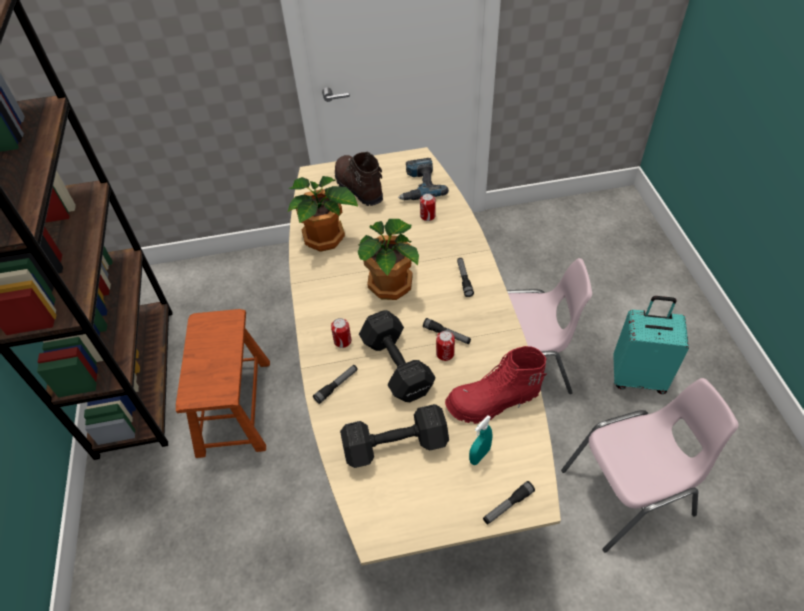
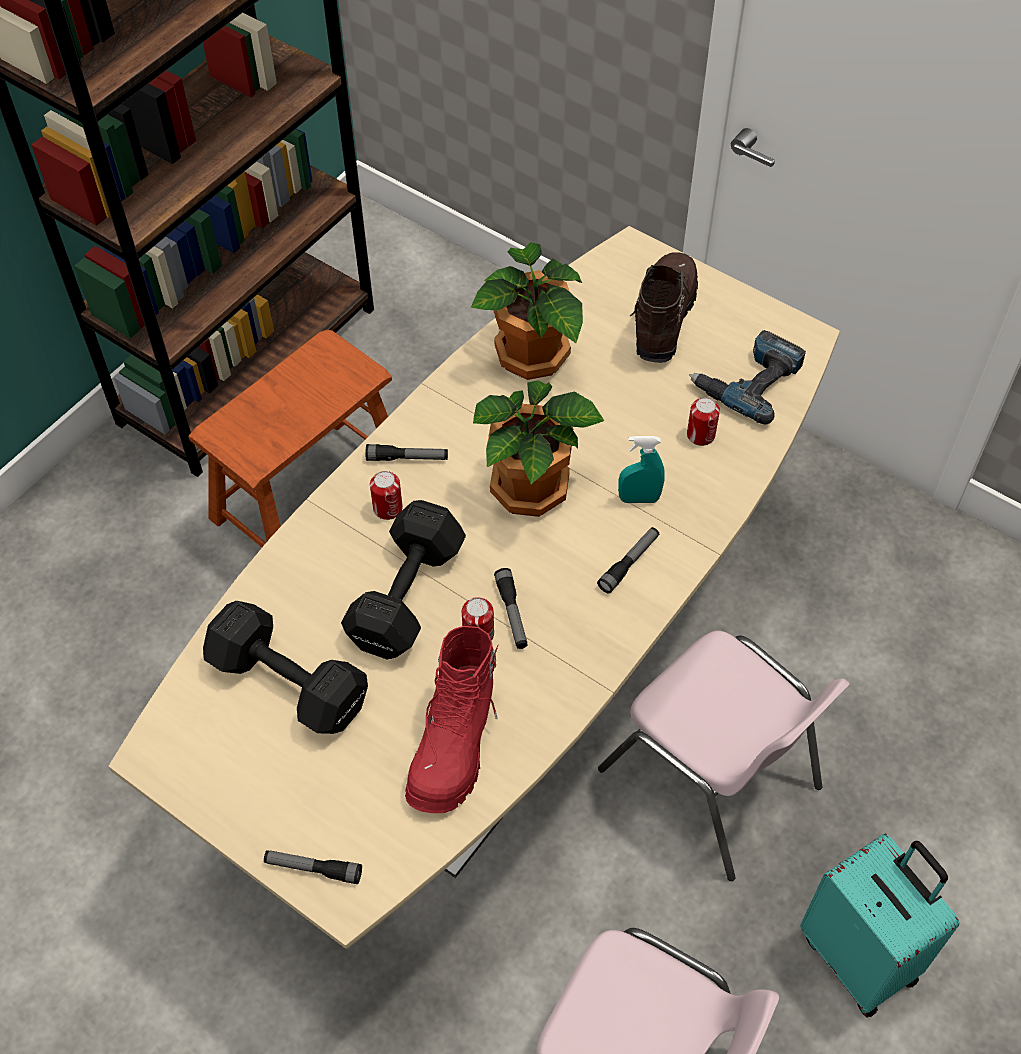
camera: 45 degrees right, 5 degrees up
(336, 386) = (316, 555): flashlight -> flashlight (407, 458)
(479, 455) = (357, 786): turquoise spray bottle -> turquoise spray bottle (639, 499)
(493, 402) = (455, 745): red boot -> red boot turned 105 degrees counterclockwise

